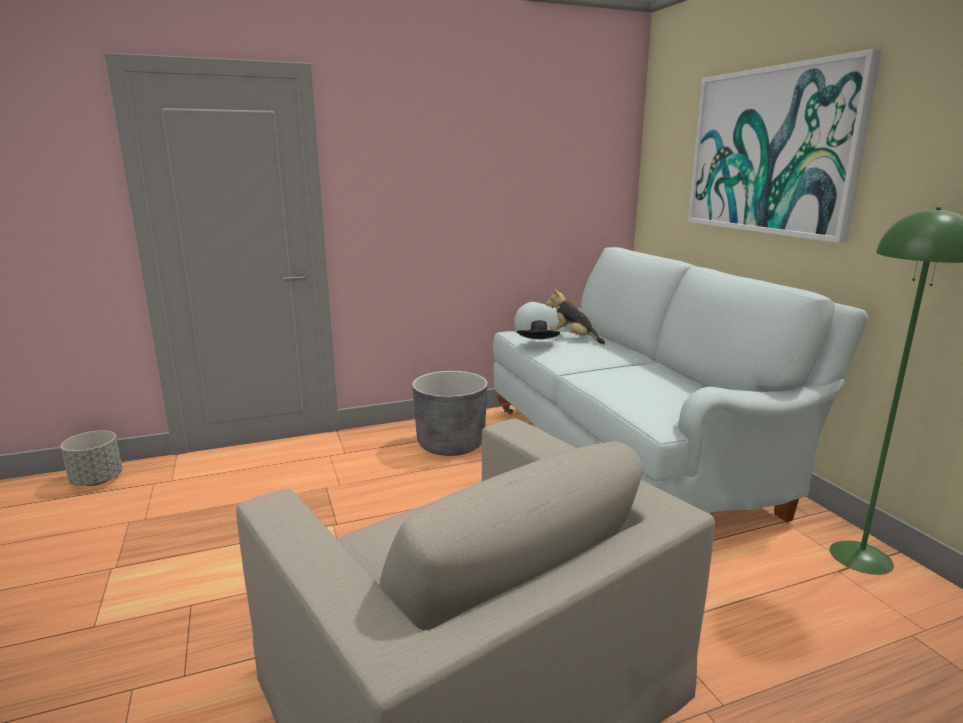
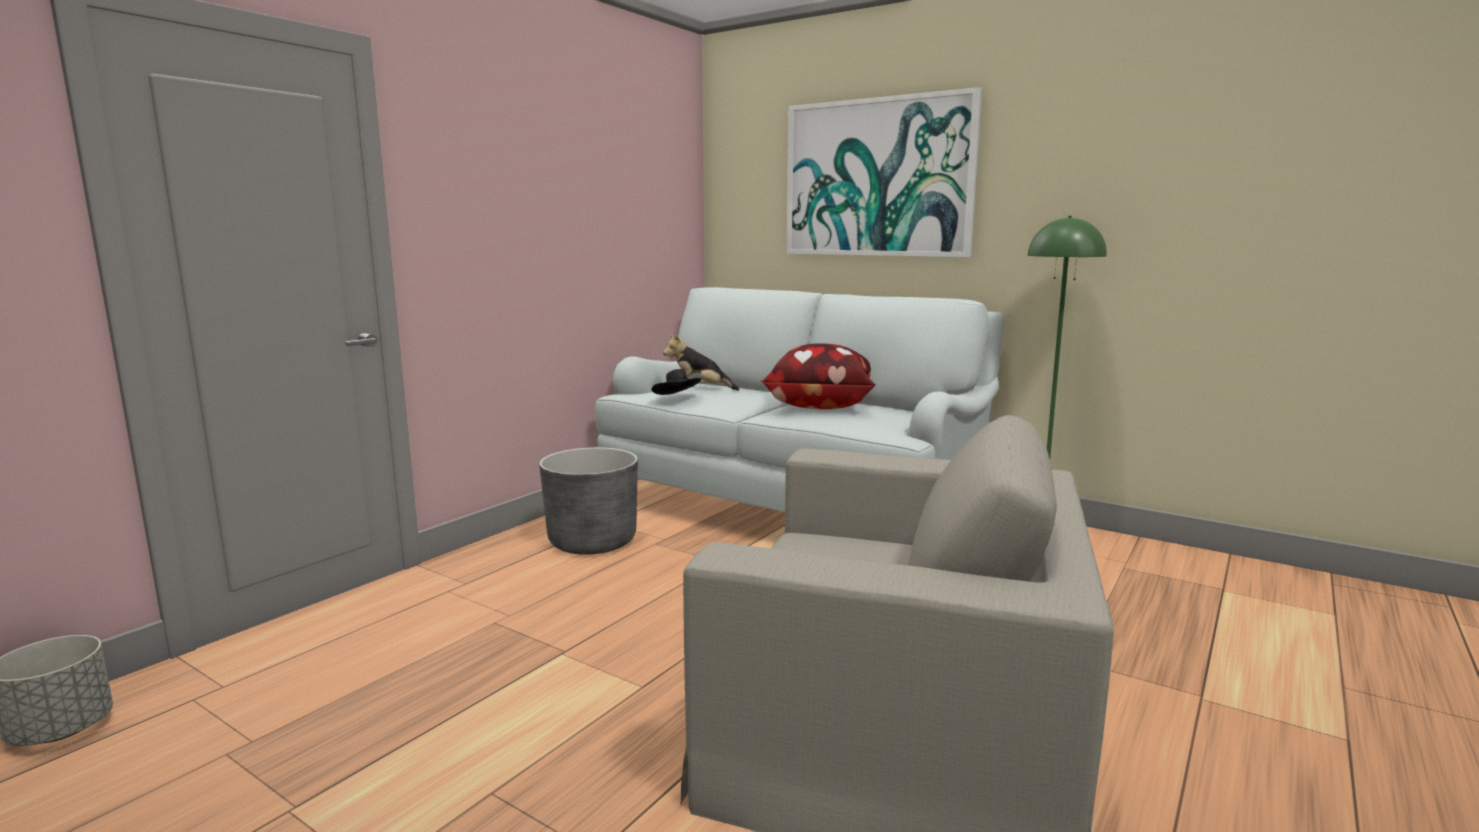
camera: 35 degrees left, 5 degrees down
(641, 374) = (819, 406): none -> pillow

